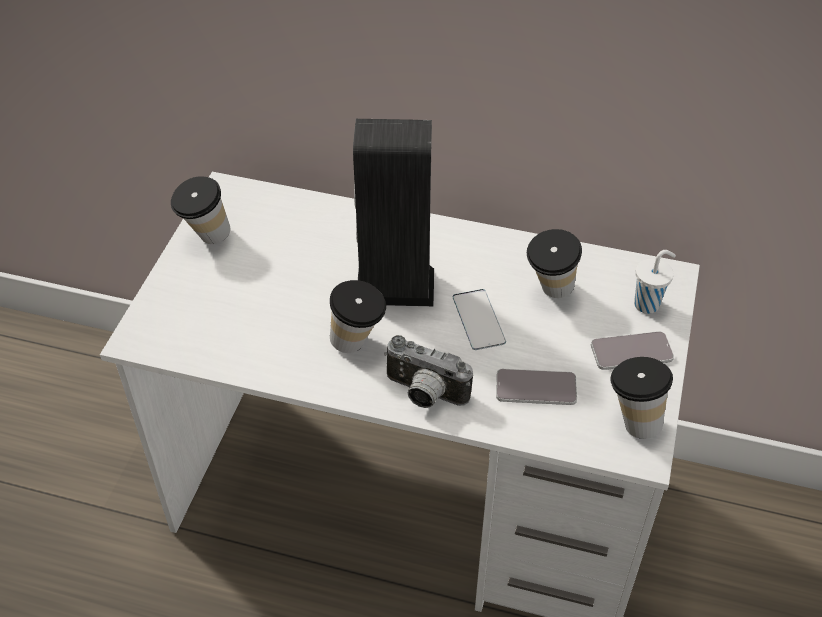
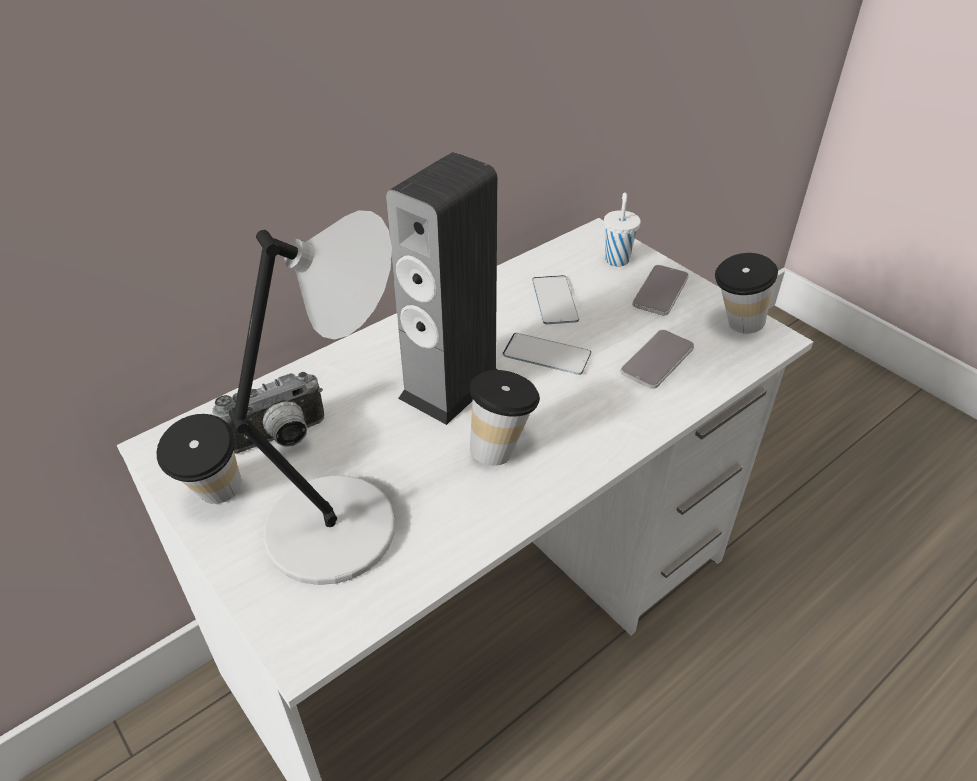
camera: 55 degrees left, 5 degrees down
(228, 303) = (338, 526): none -> grey table lamp
(423, 394) = (607, 433): camera -> camera (280, 440)
(549, 292) = (554, 300): cup -> phone

